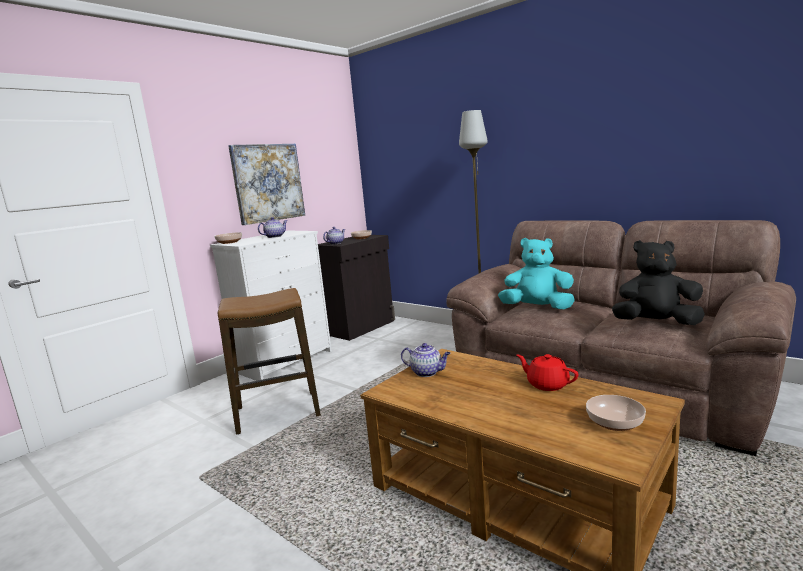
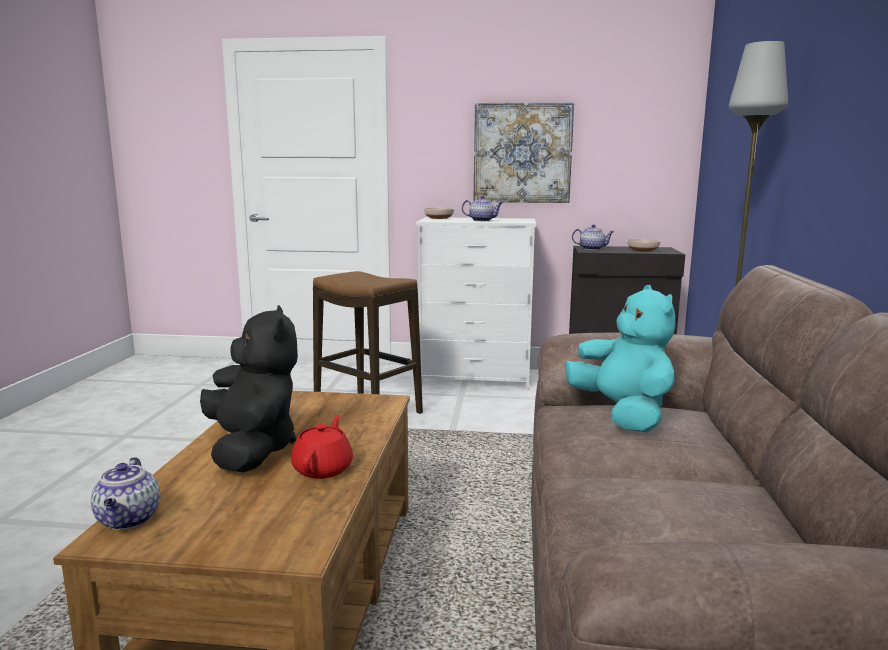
camera: 55 degrees right, 0 degrees up
(427, 372) = (325, 403): teapot -> teapot (129, 520)
(615, 423) = (215, 525): bowl -> none
(656, 323) = (654, 516): black plush toy -> black plush toy (252, 449)

